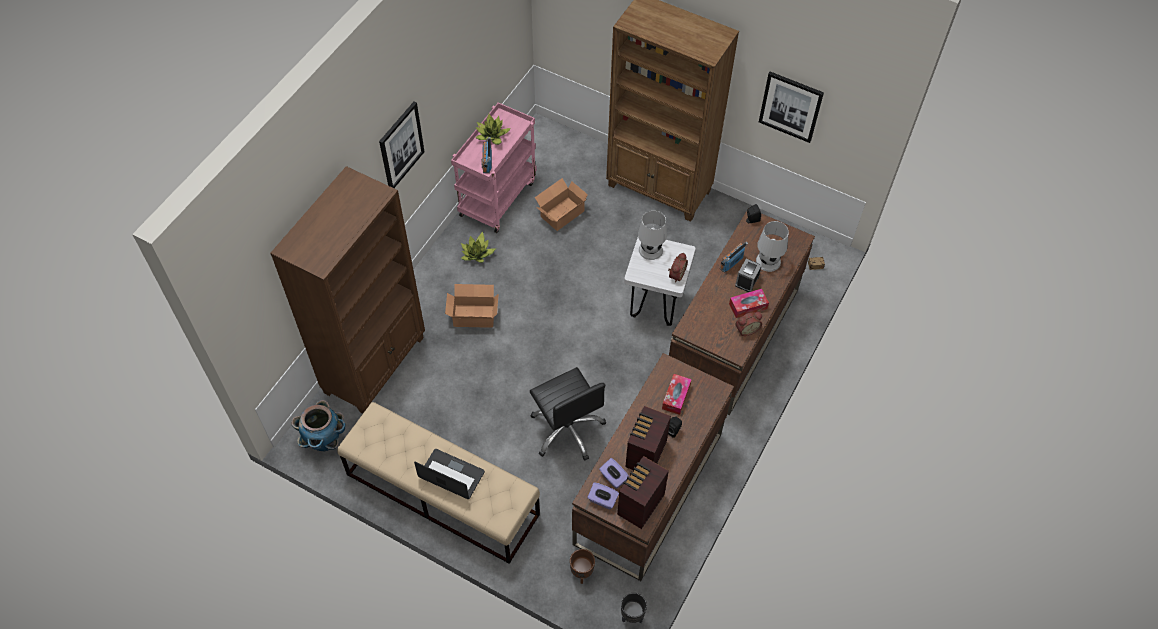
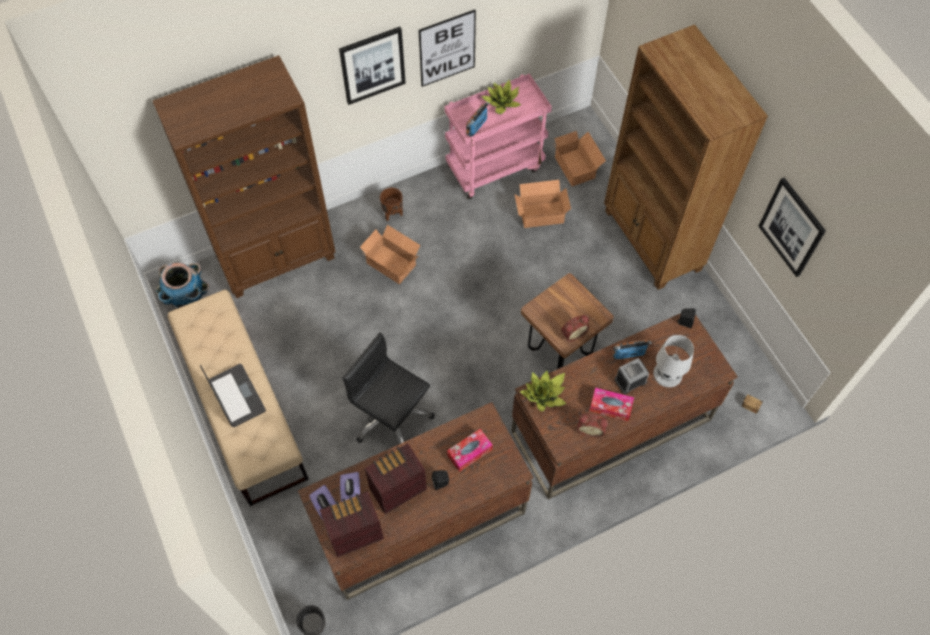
camera: 35 degrees right, 5 degrees up
(444, 106) = (447, 48): none -> picture
(477, 253) = (437, 209): potted plant -> potted plant (544, 395)
(560, 164) = (575, 166): none -> cardboard box
(567, 429) = (391, 418): black office chair -> black office chair turned 120 degrees clockwise
(581, 572) = (303, 556): brown planter -> brown planter (392, 213)
(651, 250) = (567, 295): white table lamp -> none
(655, 306) = (559, 352): white stool -> brown stool

